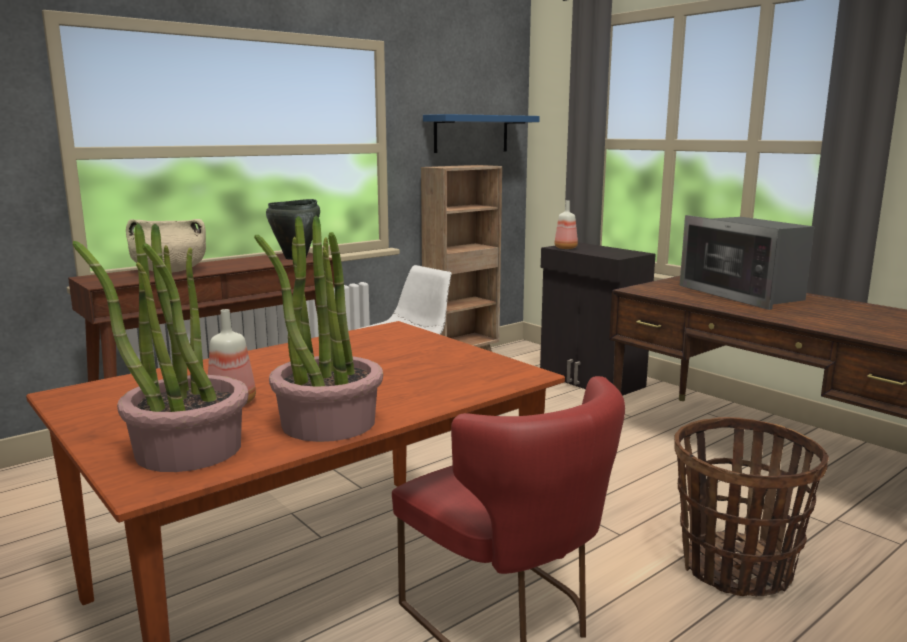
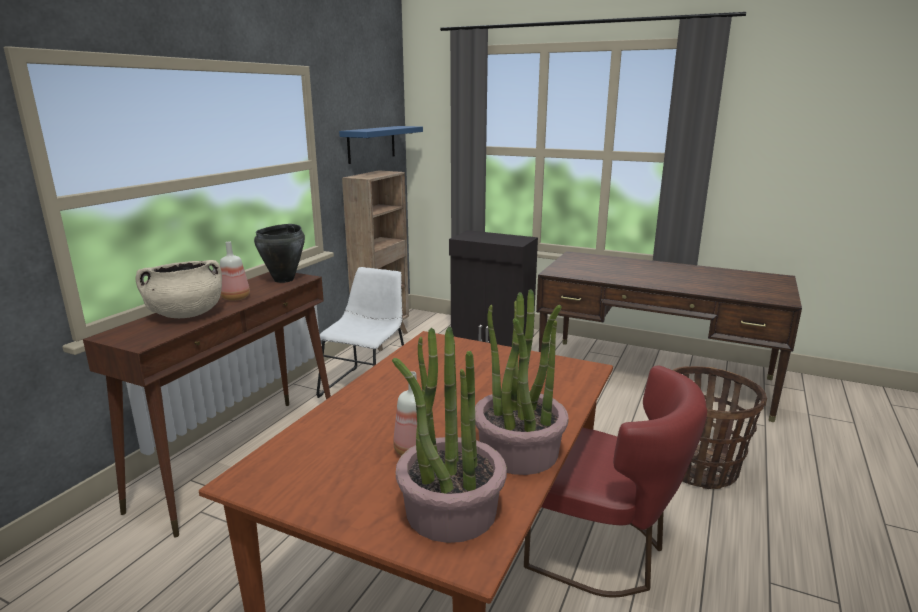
camera: 25 degrees left, 5 degrees up
(565, 248) = (468, 238): bottle -> bottle (236, 297)
(744, 294) = (624, 267): microwave -> none

